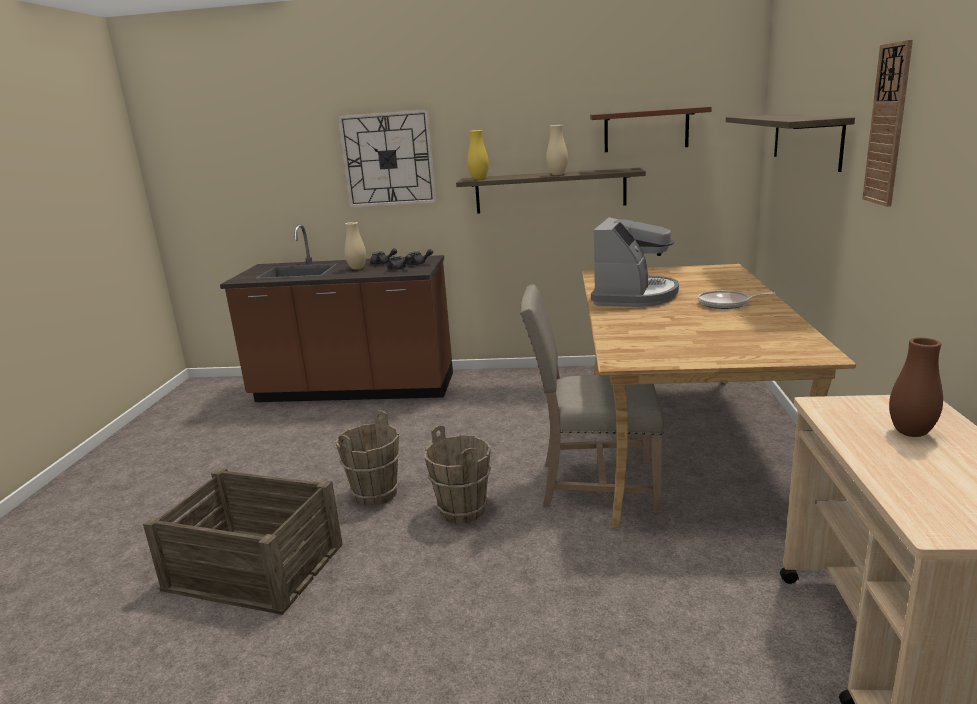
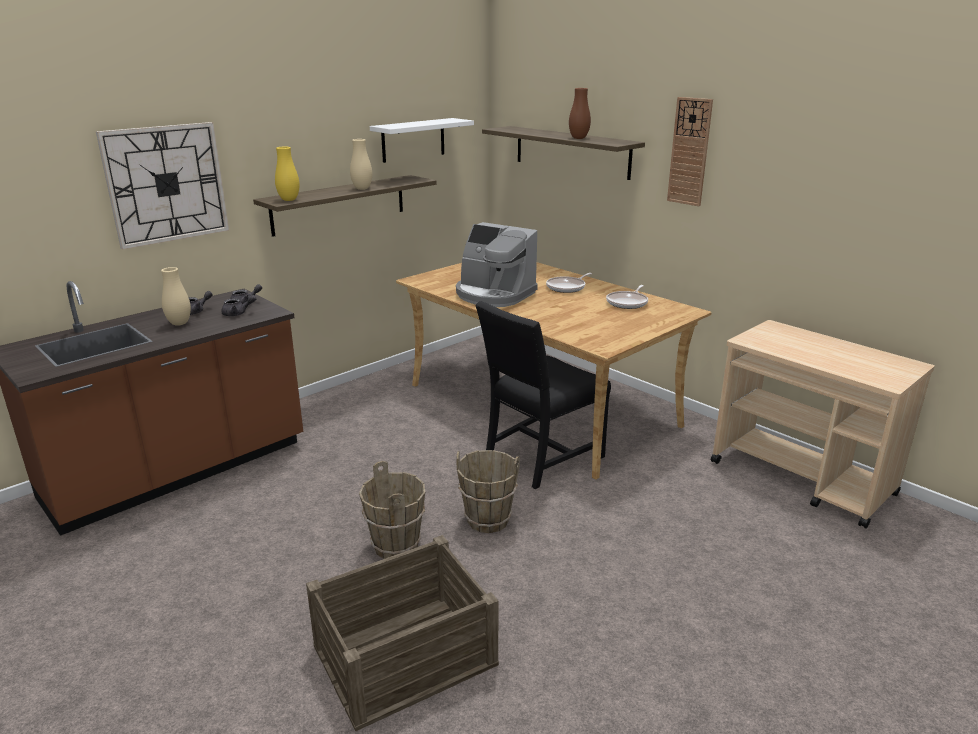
camera: 50 degrees left, 5 degrees up
(594, 484) = (539, 458): beige chair -> black chair
(634, 296) = (494, 294): coffee machine -> coffee machine turned 150 degrees clockwise
(646, 130) = (413, 140): brown shelf -> white shelf
(760, 330) = (628, 303): none -> frying pan
(910, 433) = (802, 343): brown vase -> brown vase (578, 138)

